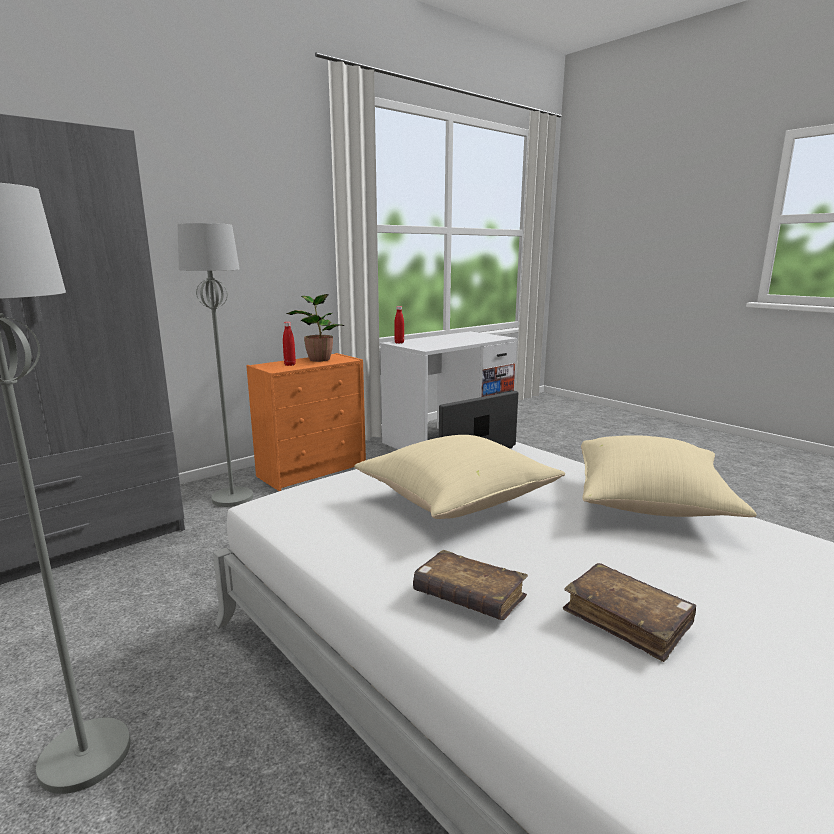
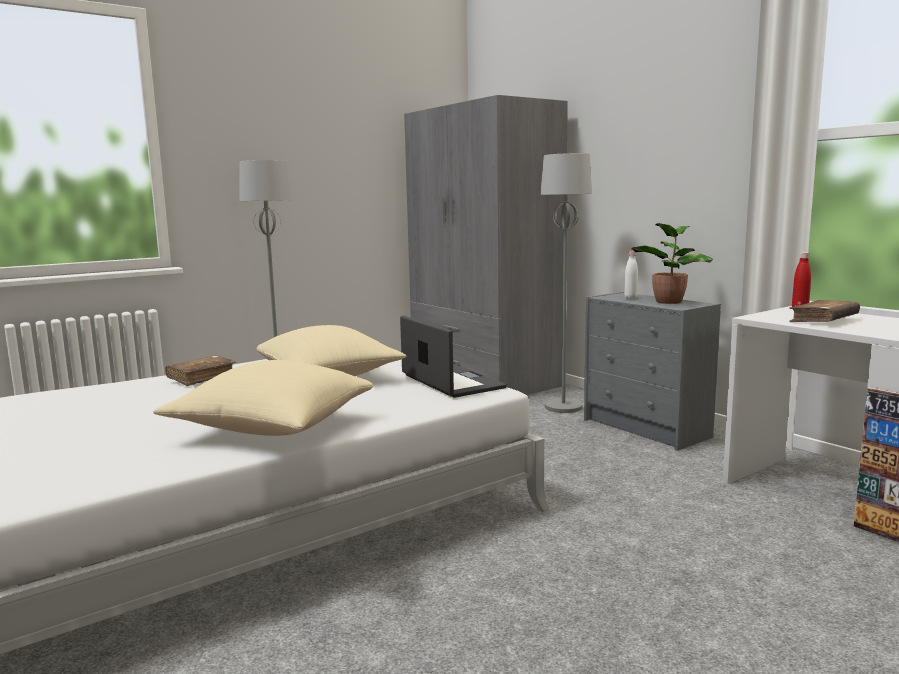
camera: 95 degrees right, 5 degrees down
(290, 365) = (630, 298): red bottle -> white bottle
(313, 470) = (647, 429): orange dresser -> grey dresser
(627, 620) = (132, 397): brown book -> brown book (823, 320)

